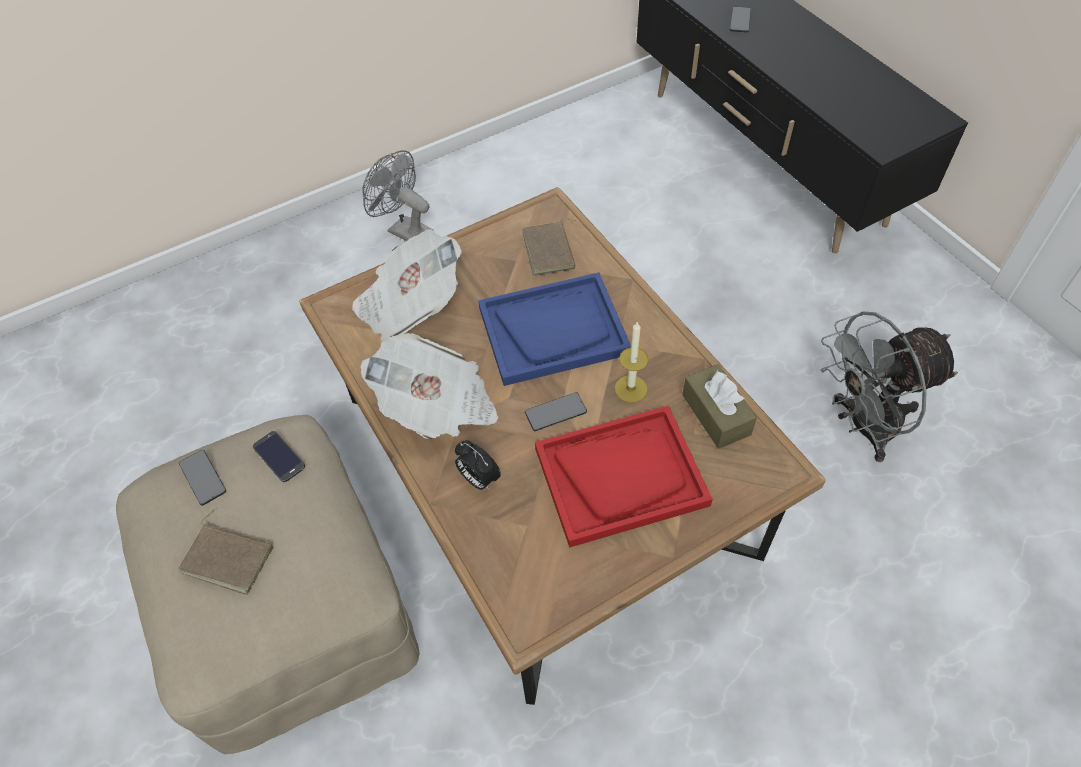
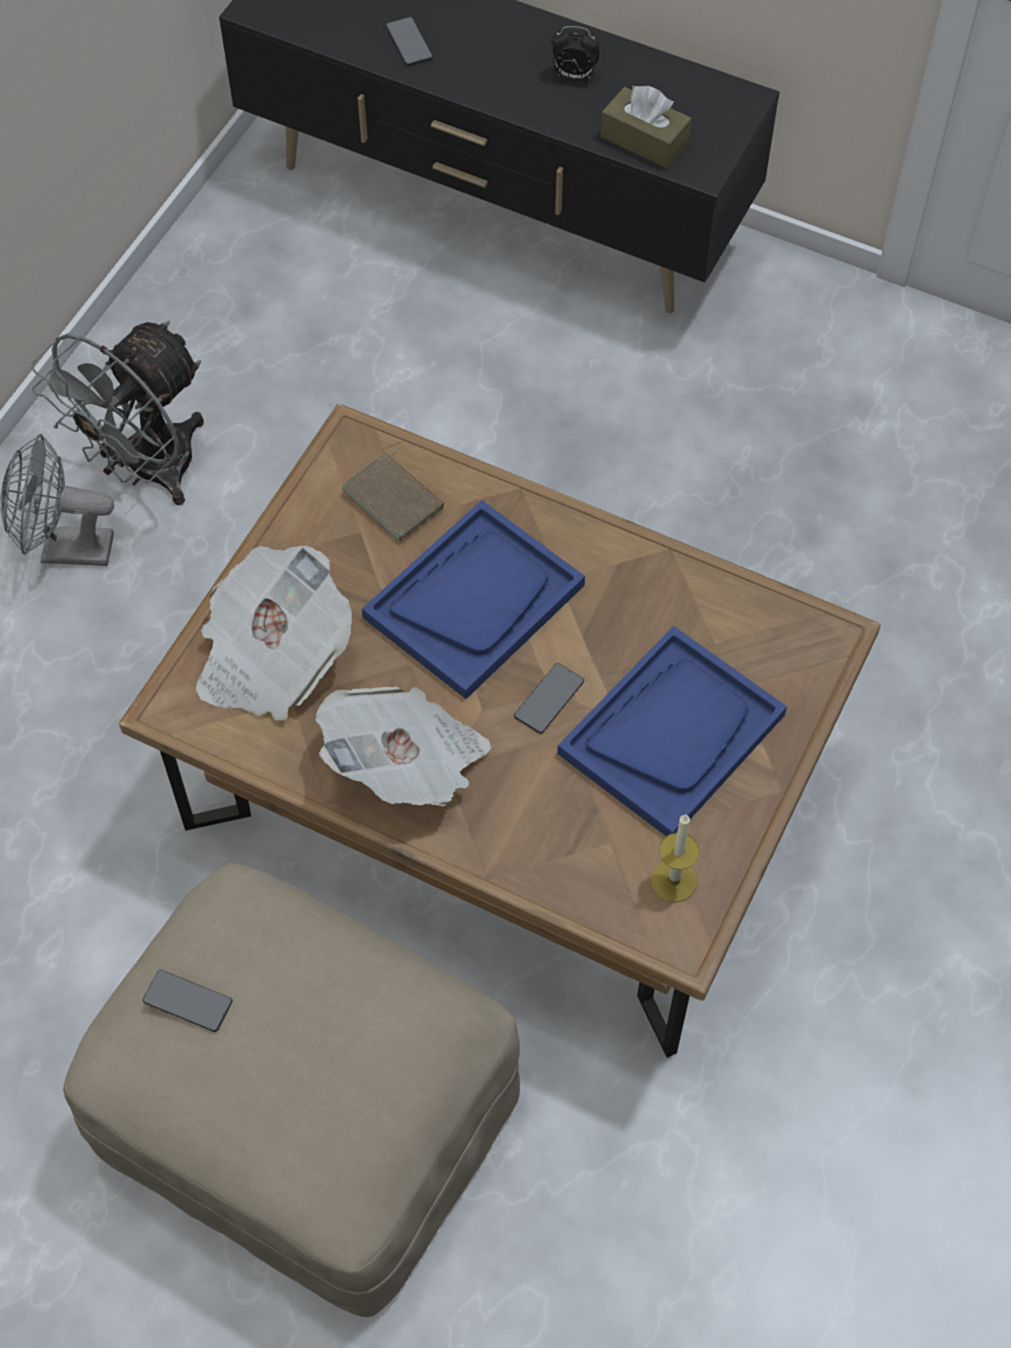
camera: 35 degrees left, 5 degrees up
(229, 557) = (302, 1067): brown book -> none
(279, 456) = (259, 926): phone -> none
(478, 479) = (519, 821): alarm clock -> alarm clock (573, 76)
(621, 476) = (671, 733): red tray -> blue tray
(630, 389) = (613, 627): candle -> candle (673, 881)
(716, 414) = (725, 609): brown tissue box -> brown tissue box (644, 140)
(862, 427) = (834, 533): grey fan -> grey fan (147, 472)

